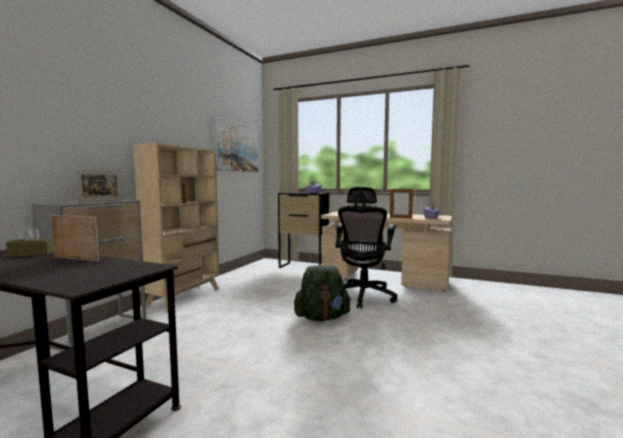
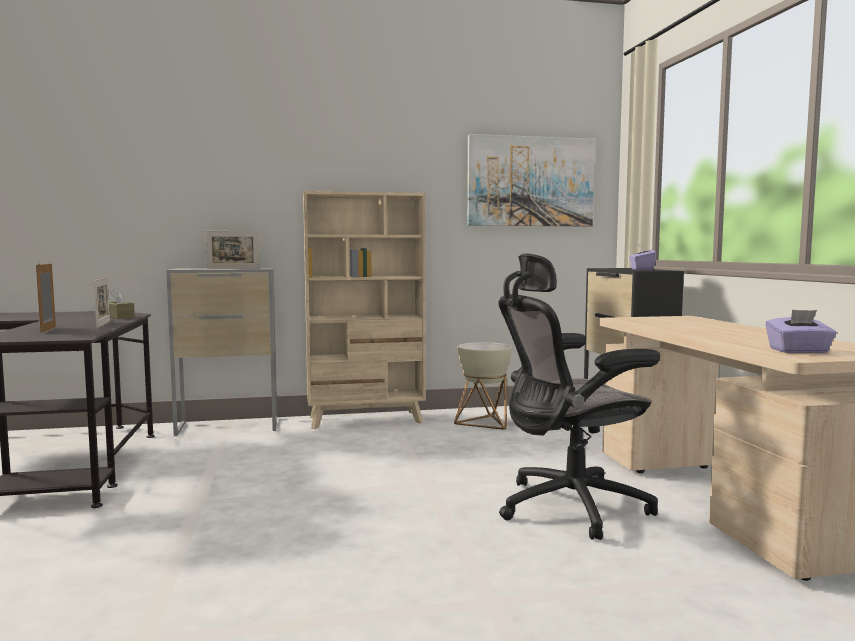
camera: 55 degrees right, 0 degrees up
(246, 280) = (484, 423): none -> planter
(322, 318) = (415, 504): green backpack -> none
(400, 218) = (711, 340): picture frame -> picture frame (48, 329)

